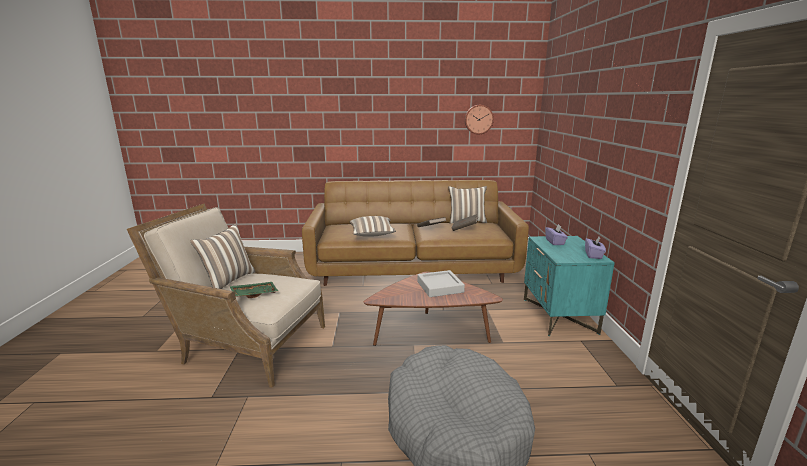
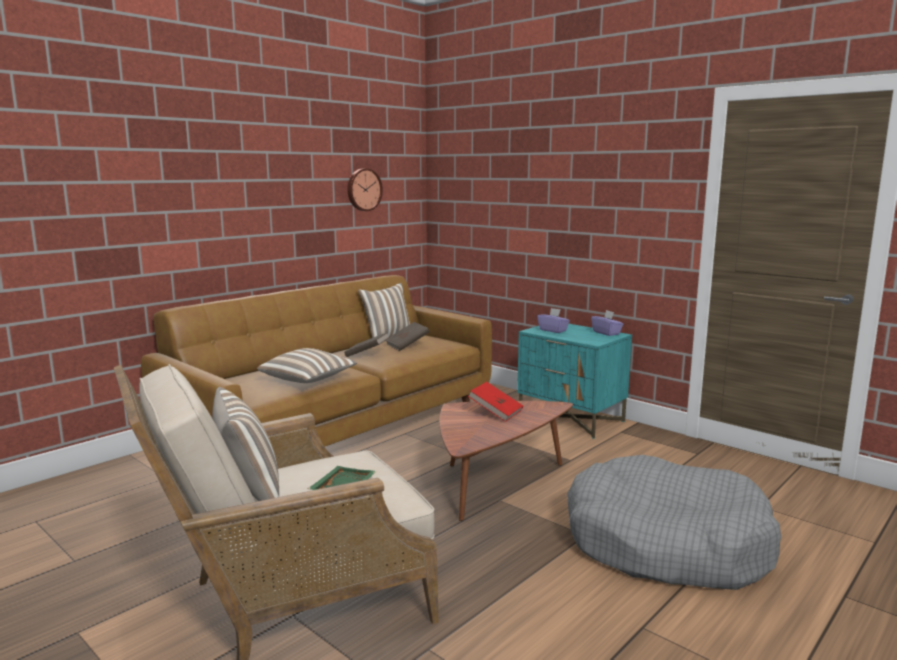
camera: 45 degrees left, 5 degrees down
(440, 287) = (495, 412): grey tray -> red book

